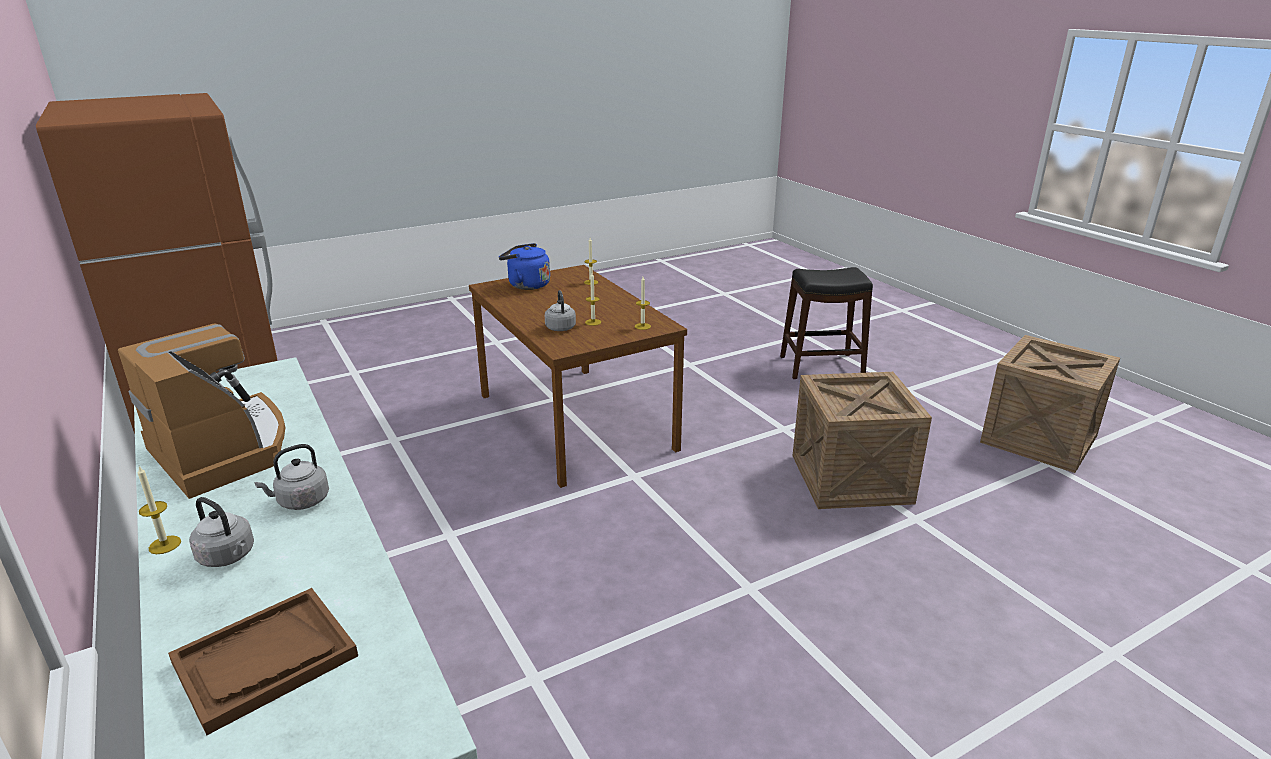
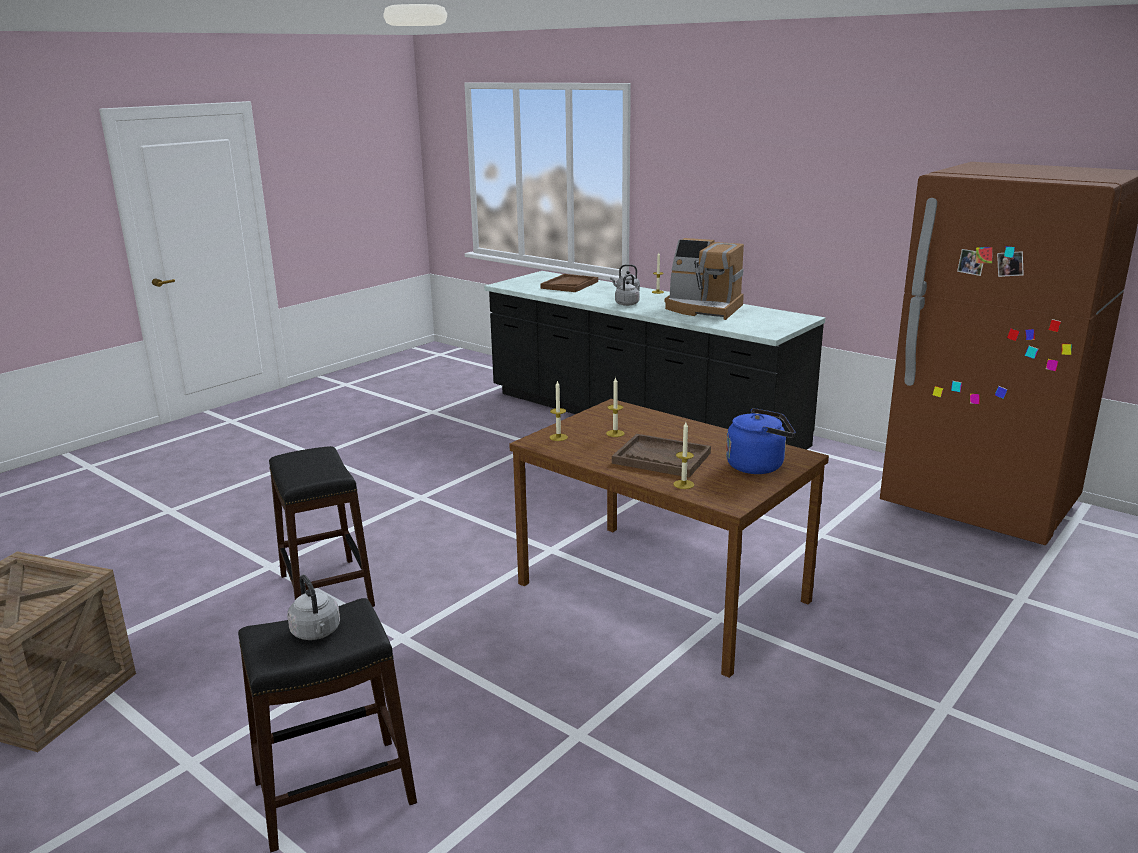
camera: 160 degrees right, 5 degrees down
(560, 327) = (642, 423): grey kettle -> grey kettle (316, 633)
(583, 299) = (661, 458): none -> brown tray
(851, 479) = (325, 591): crate -> black stool

